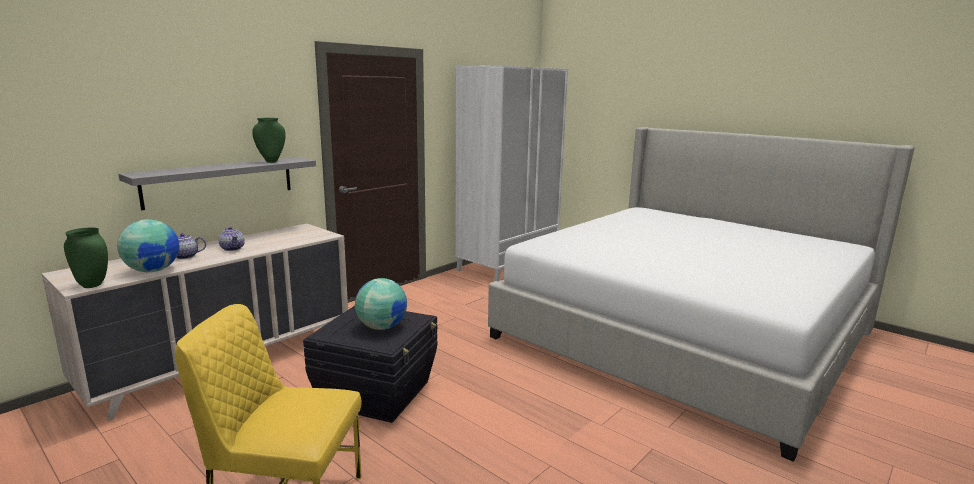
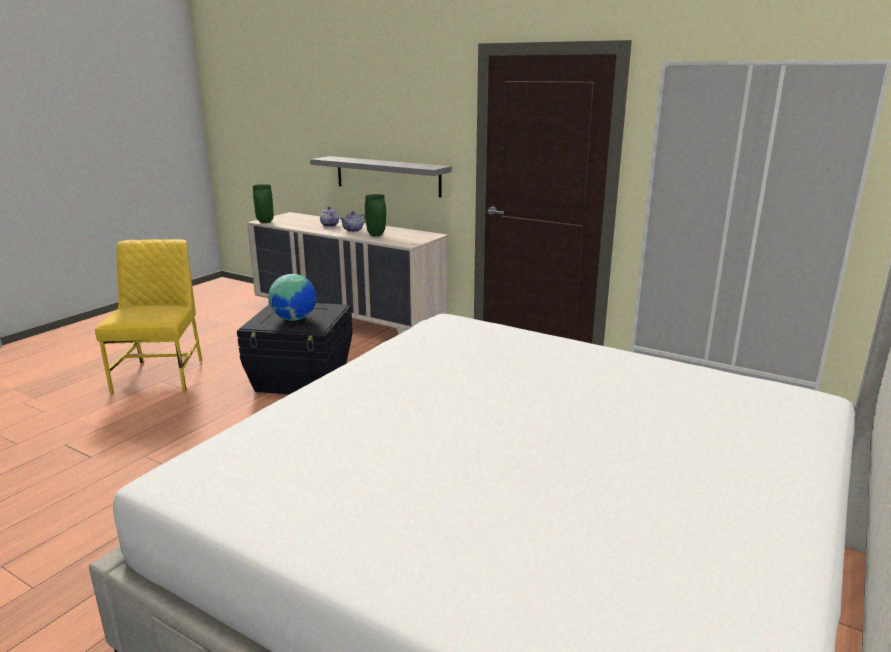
camera: 80 degrees right, 5 degrees up
(153, 270) = (295, 225): globe -> none
(271, 162) = (409, 165): green vase -> green vase (375, 235)

